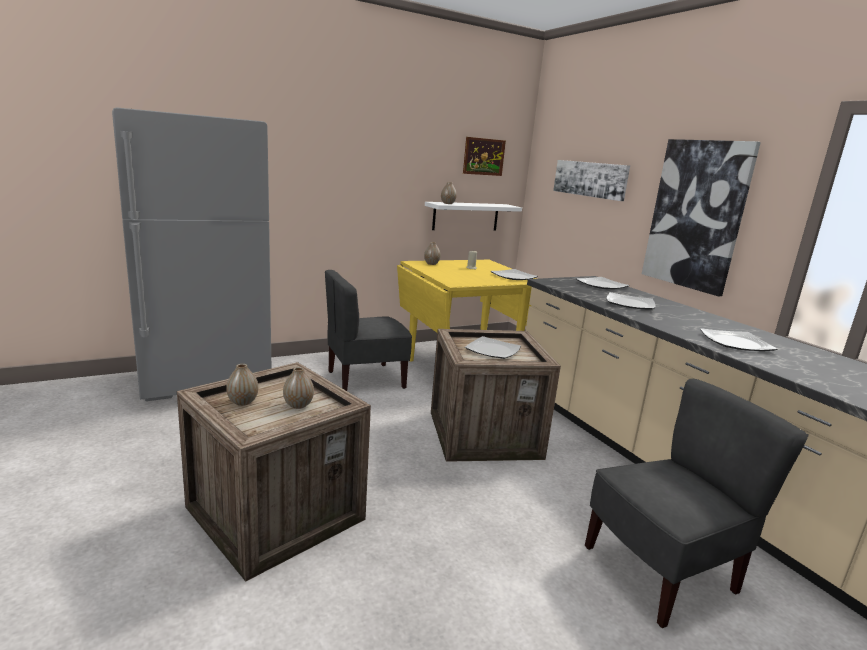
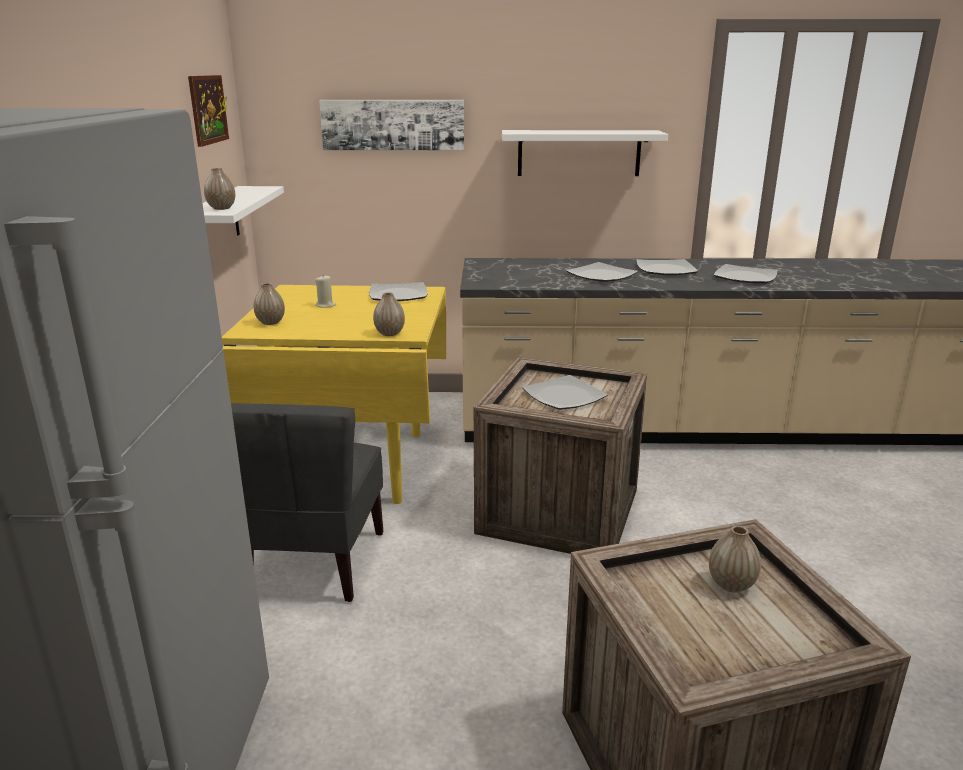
camera: 60 degrees left, 5 degrees up
(243, 402) = (713, 640): vase -> vase (389, 333)
(601, 285) = (514, 266): plate -> plate (665, 270)
(661, 572) = (841, 503): grey chair -> none
(696, 215) = (579, 153): picture -> white shelf

